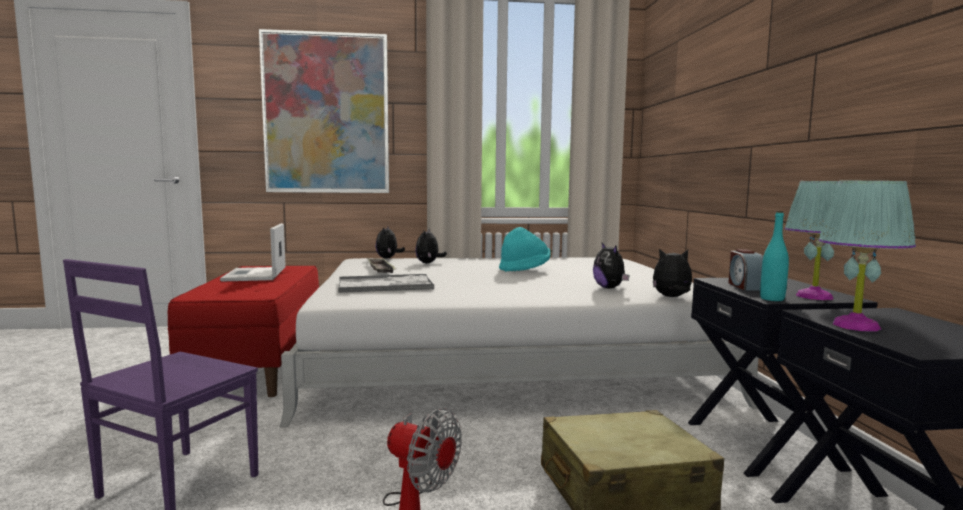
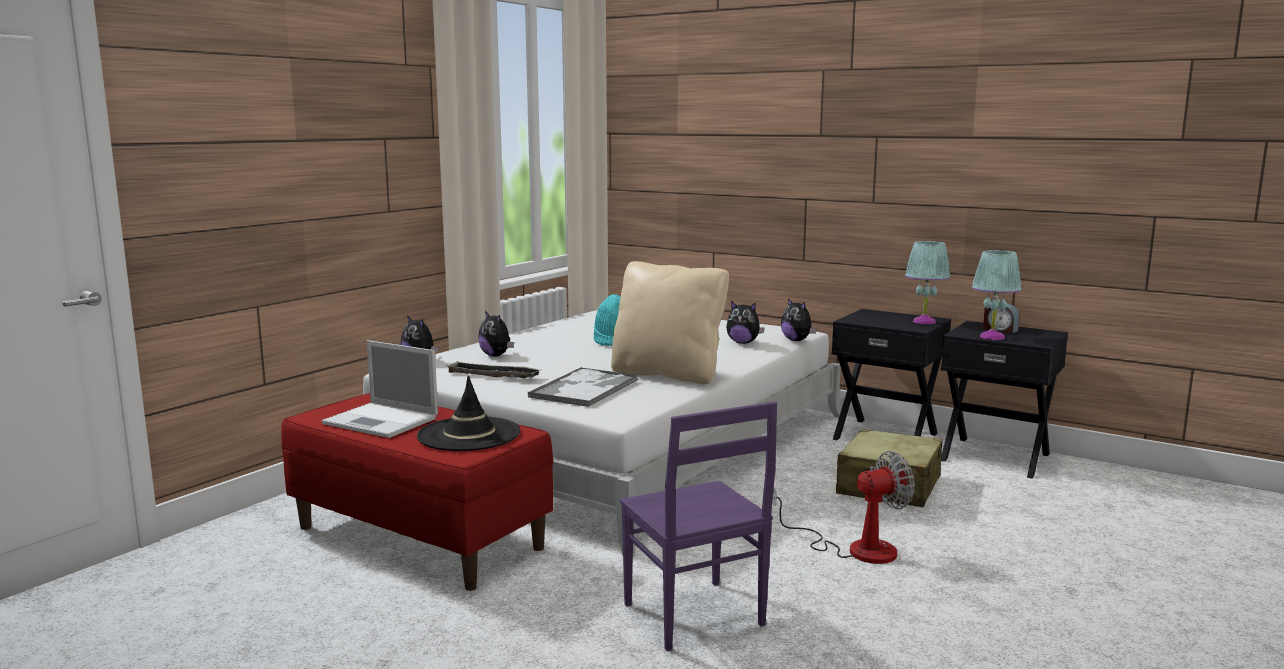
camera: 50 degrees left, 5 degrees up
(245, 289) = (469, 434): none -> black hat
(326, 114) = (310, 160): picture -> none
(470, 292) = (668, 374): none -> beige pillow
(671, 297) = (797, 340): plush toy -> plush toy turned 75 degrees counterclockwise
(745, 286) = (878, 322): alarm clock -> alarm clock (999, 329)
(772, 299) = (918, 328): turquoise bottle -> none

